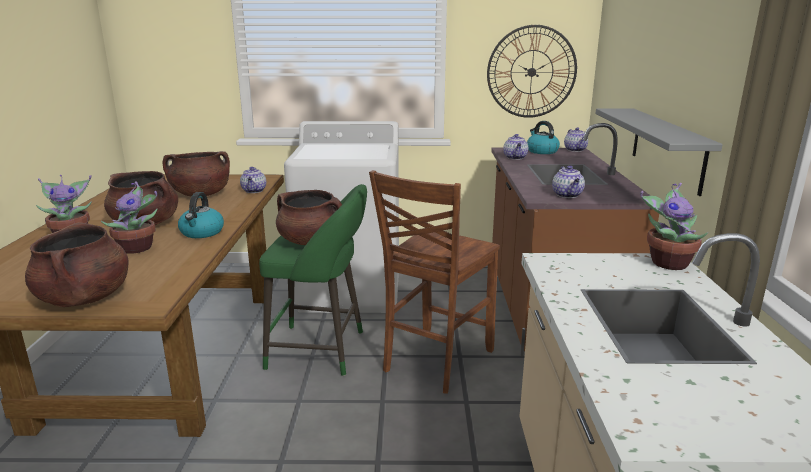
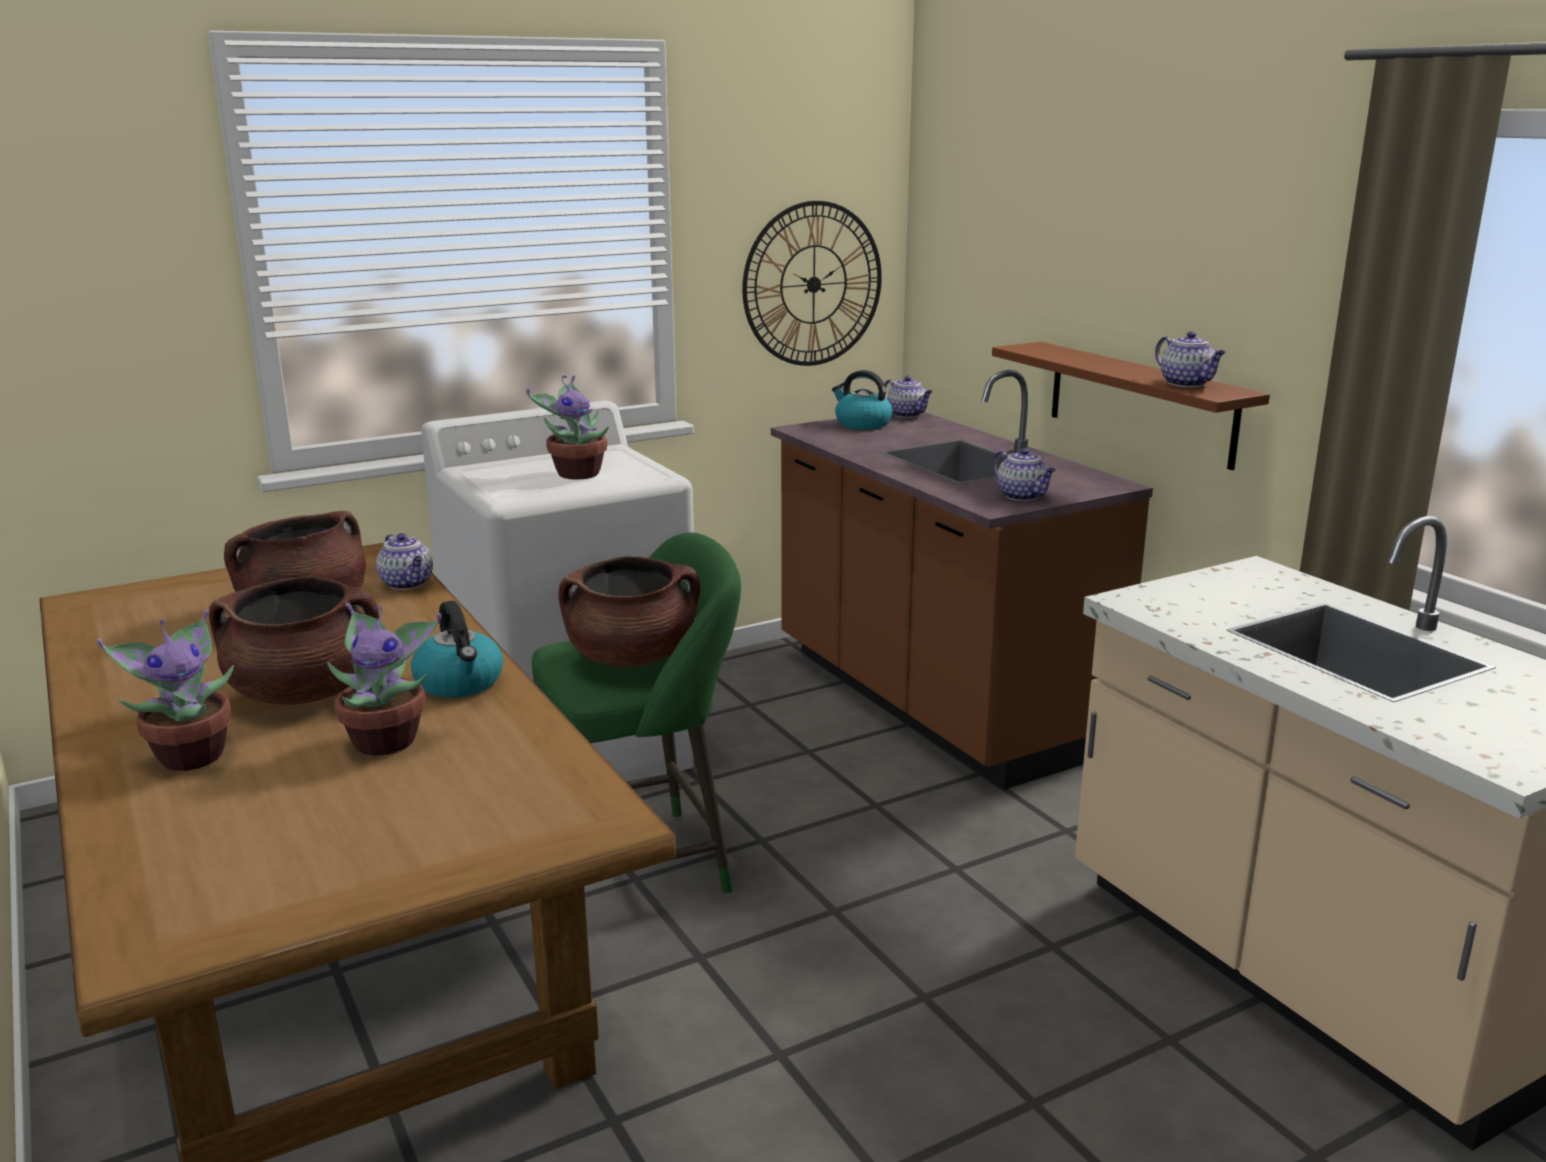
camera: 30 degrees left, 0 degrees up
(85, 298) = (469, 848): brown cooking pot -> none
(435, 361) = (847, 823): brown chair -> none
(515, 158) = (843, 442): teapot -> teapot (1187, 384)
(667, 148) = (1140, 403): grey shelf -> brown shelf
(667, 262) = (1261, 571): potted plant -> potted plant (576, 474)

